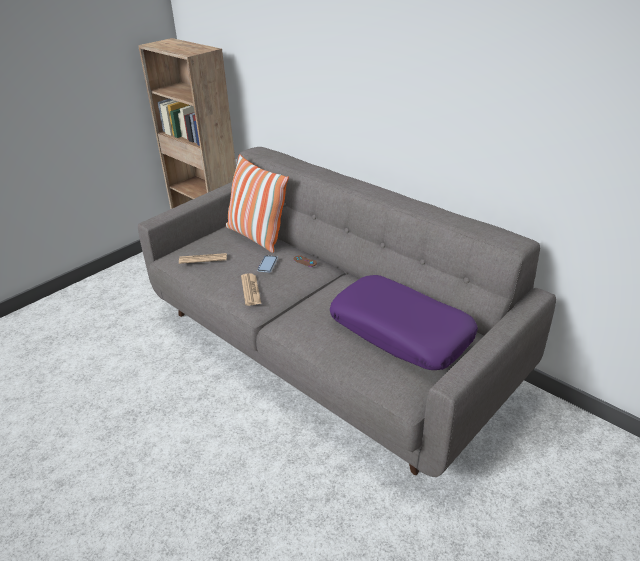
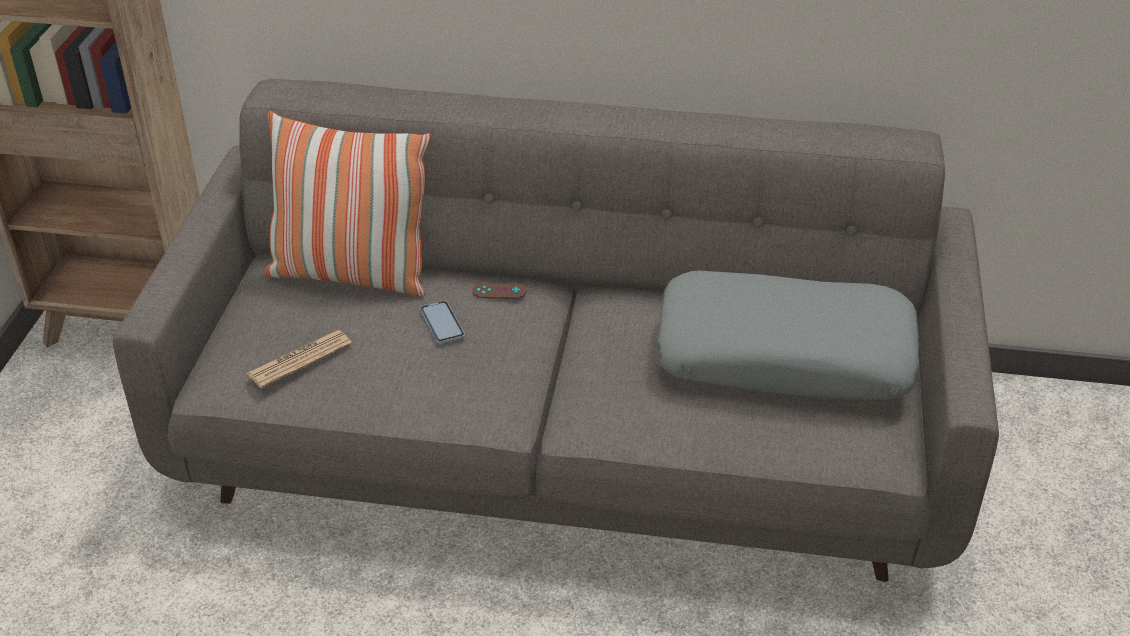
camera: 35 degrees left, 5 degrees up
(250, 290) = (464, 384): newspaper -> none
(401, 332) = (784, 356): purple pillow -> grey pillow

